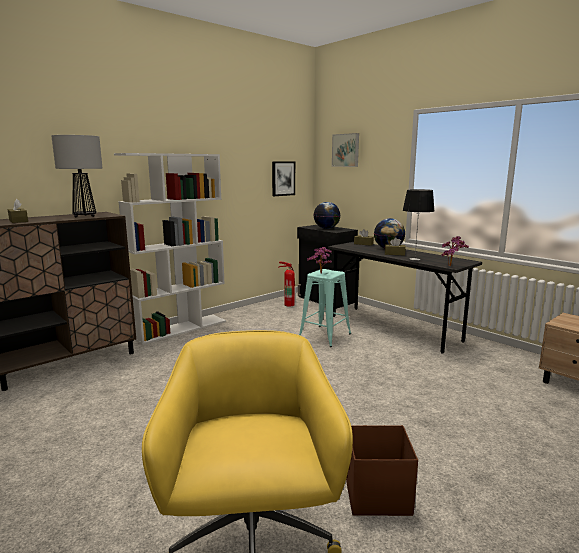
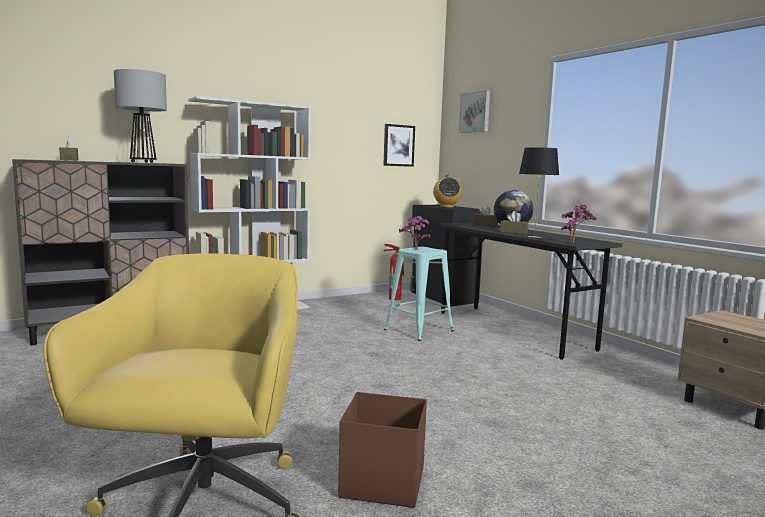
camera: 10 degrees right, 5 degrees down
(326, 228) = (446, 207): globe -> radio

